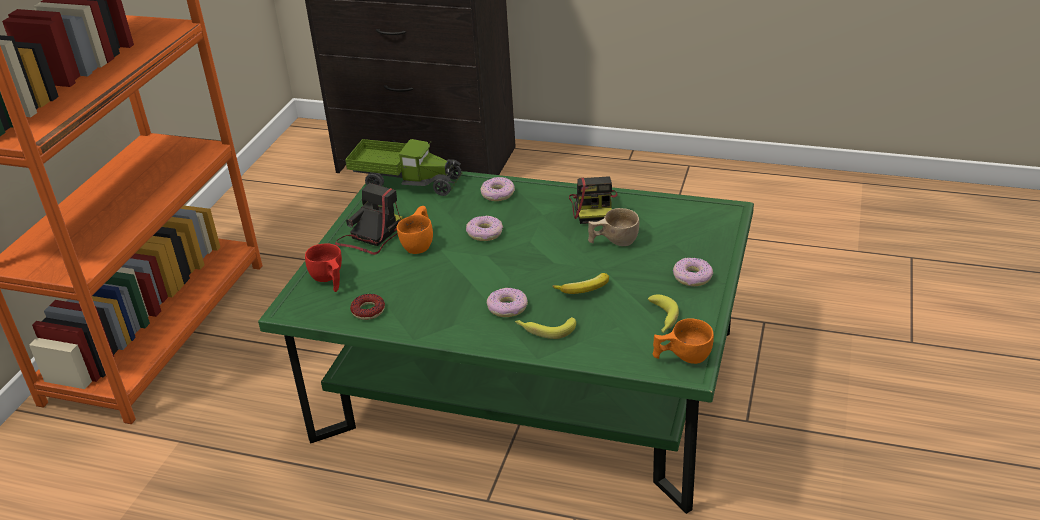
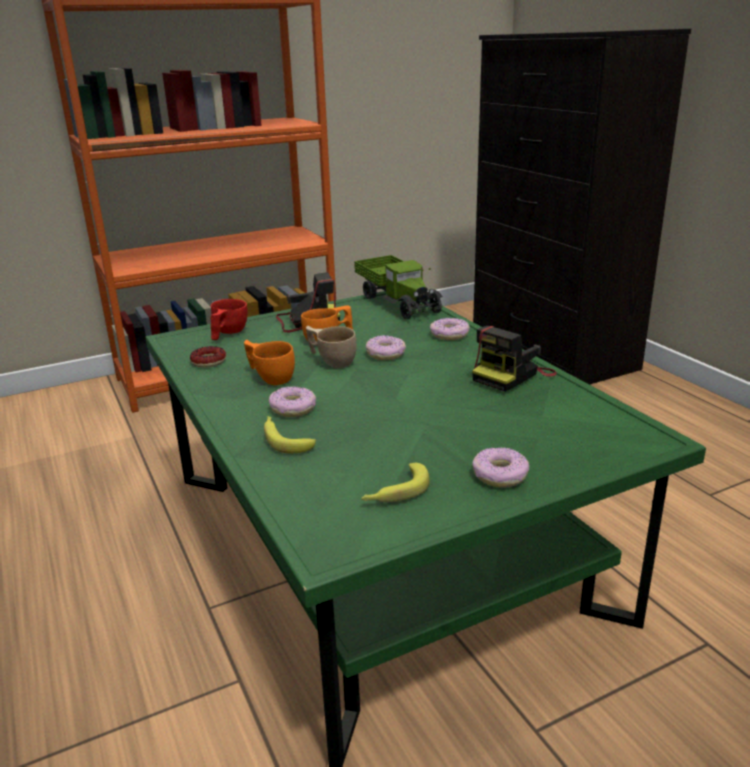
camera: 45 degrees right, 10 degrees down
(584, 289) = (377, 429): banana -> none
(613, 241) = (479, 408): beige cup -> beige cup (331, 361)
(682, 357) = (343, 535): orange cup -> orange cup (270, 377)

